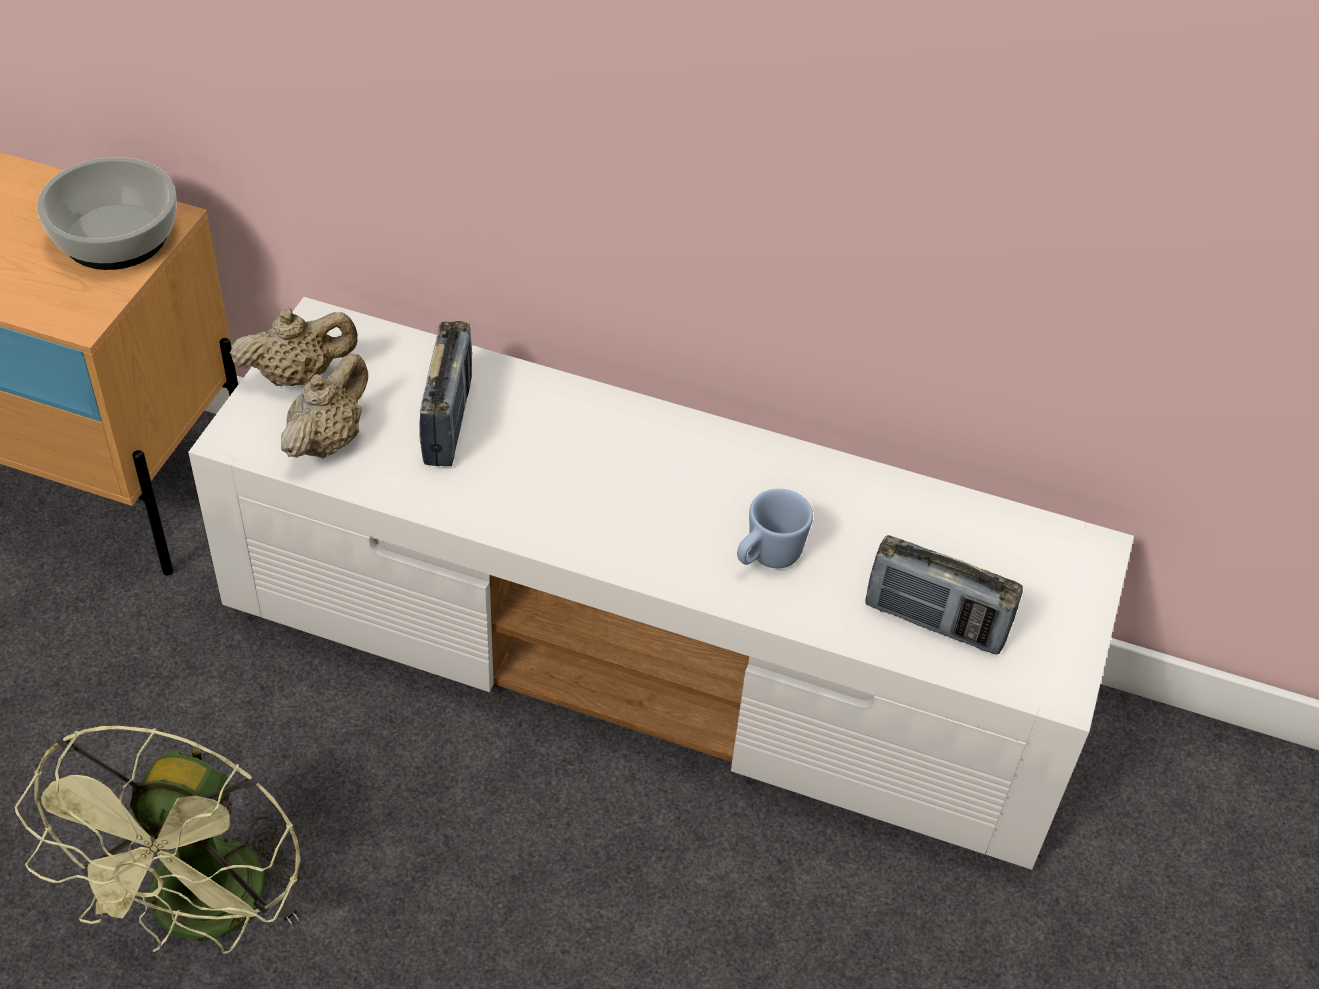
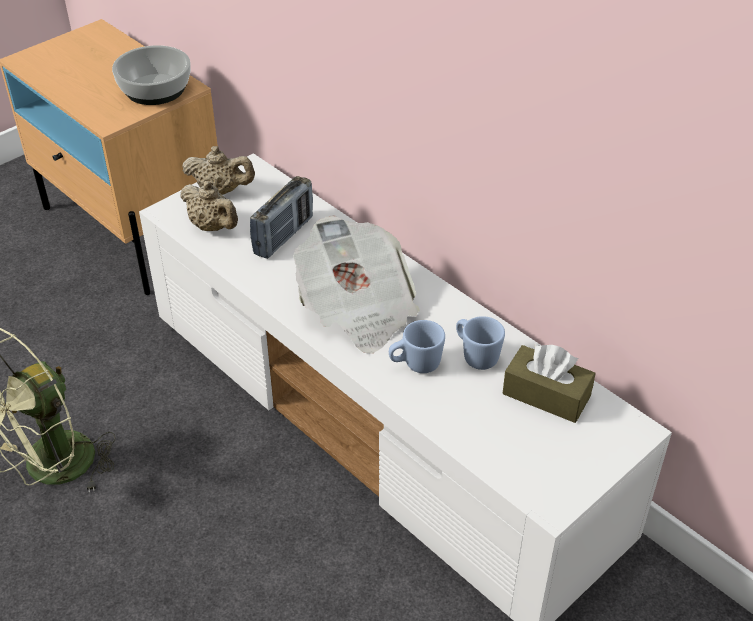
camera: 30 degrees right, 5 degrees down
(328, 440) = (213, 226): beige teapot -> beige teapot turned 75 degrees clockwise
(633, 501) = (357, 309): none -> newspaper
(836, 516) = (475, 355): none -> blue mug
(935, 622) = (496, 436): radio -> none
(959, 540) = (546, 395): none -> brown tissue box

